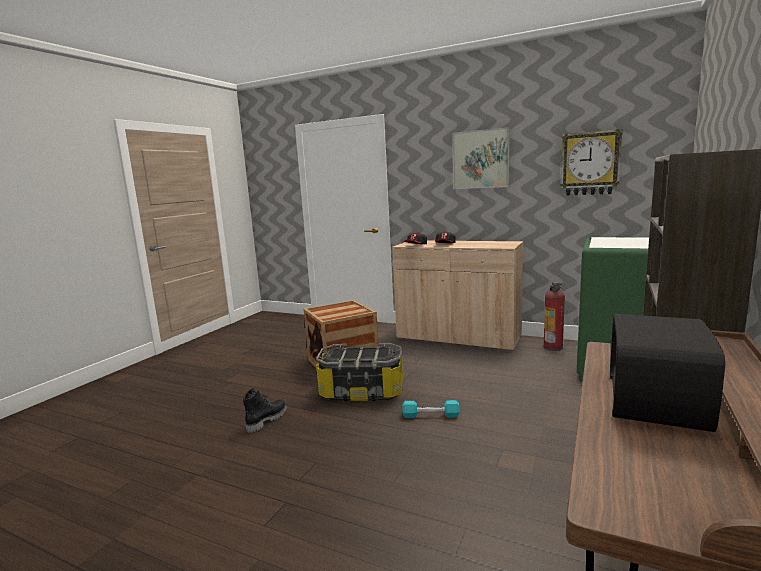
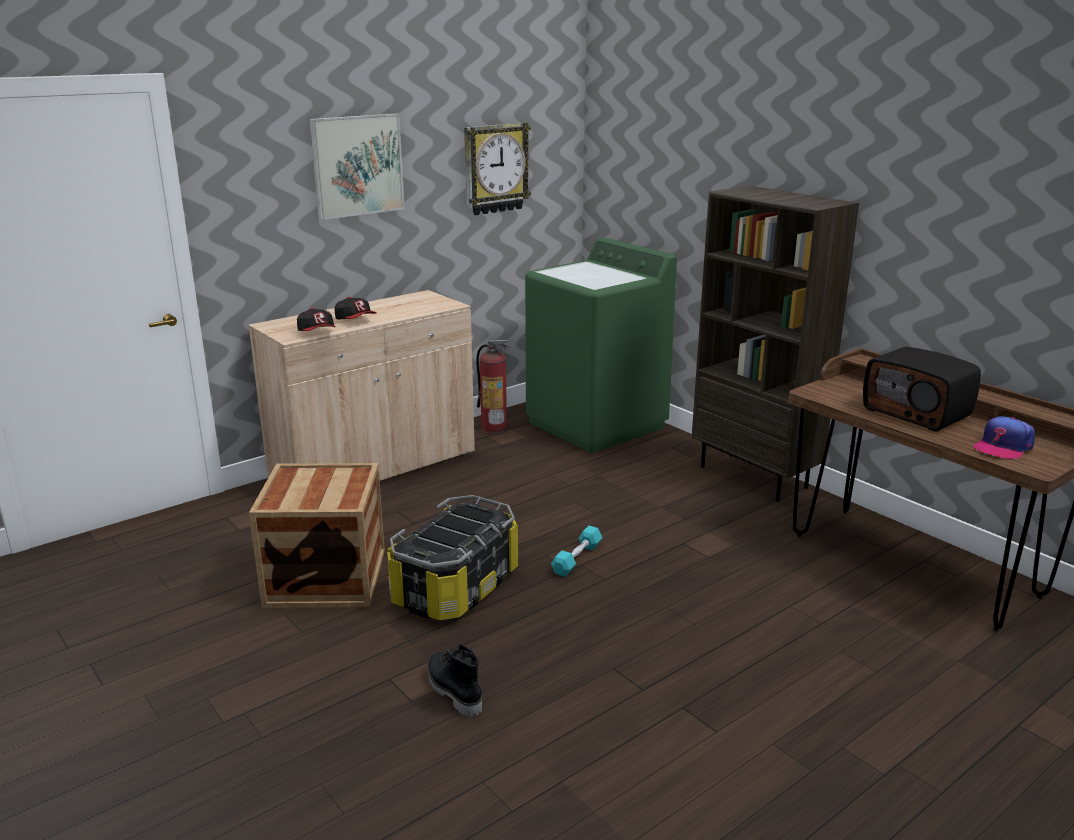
camera: 65 degrees left, 10 degrees up
(646, 470) = (1003, 447): none -> cap

